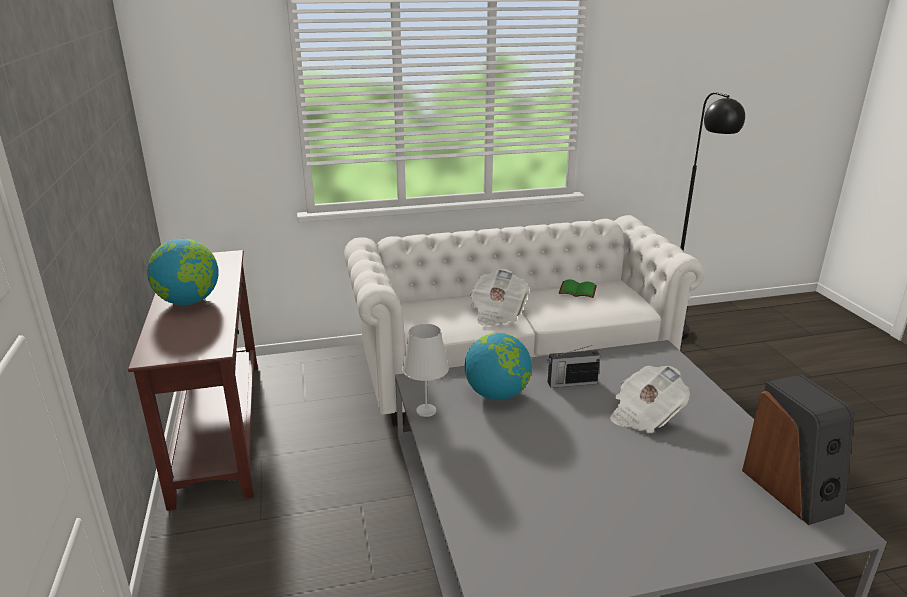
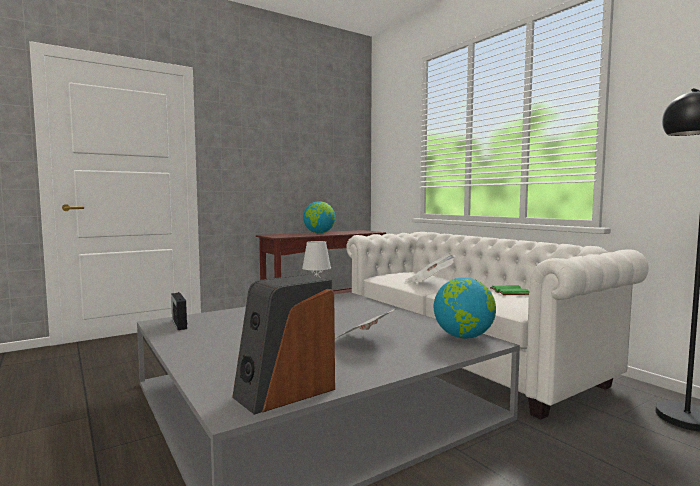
camera: 70 degrees right, 20 degrees down
(497, 394) = (350, 308): globe -> globe (463, 337)
(571, 383) = (388, 321): radio -> radio (179, 324)

